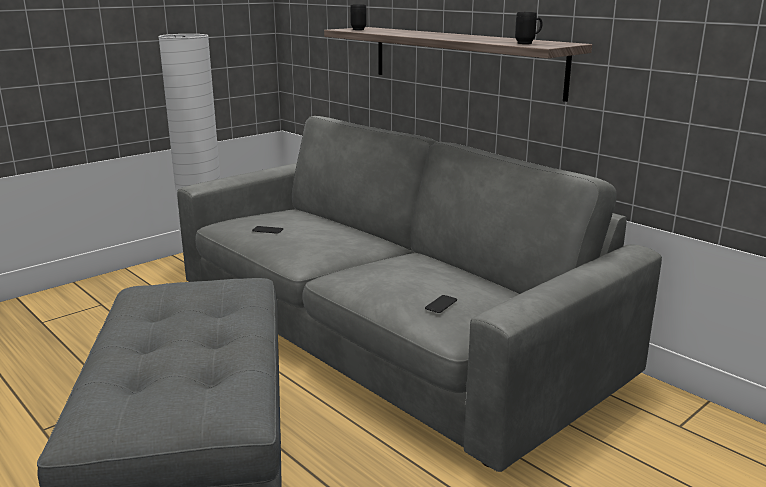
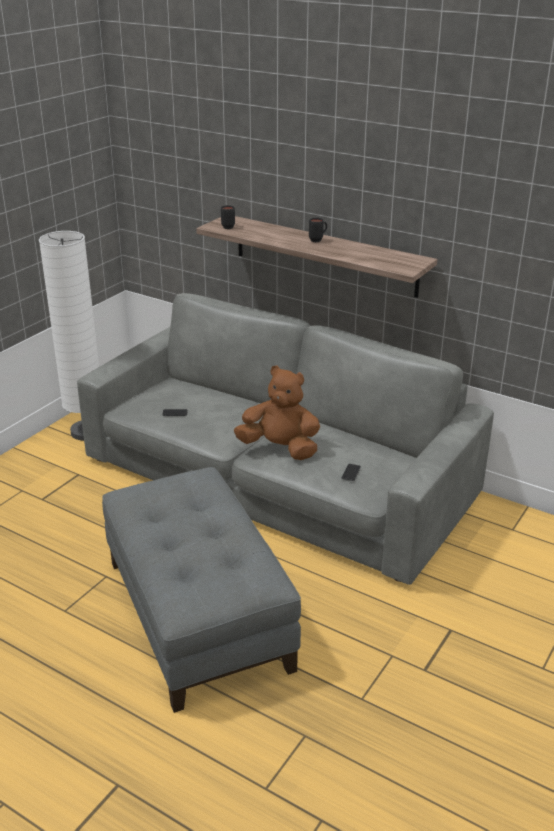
camera: 15 degrees left, 10 degrees up
(366, 272) = (280, 448): none -> brown plush toy
(528, 43) = (392, 263): black mug -> black mug (318, 240)

